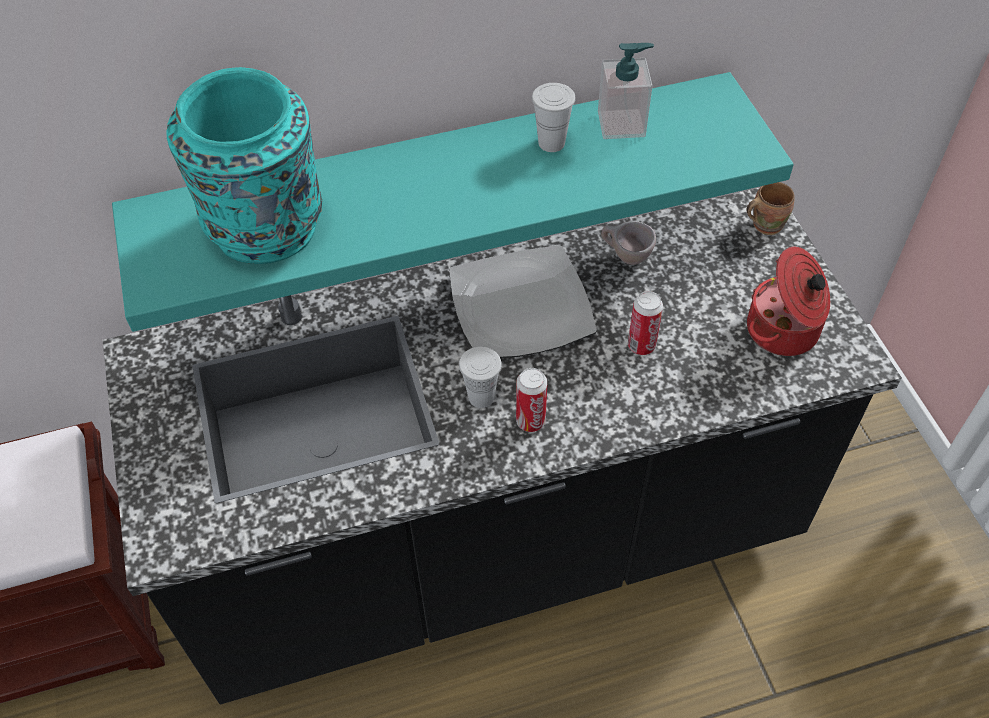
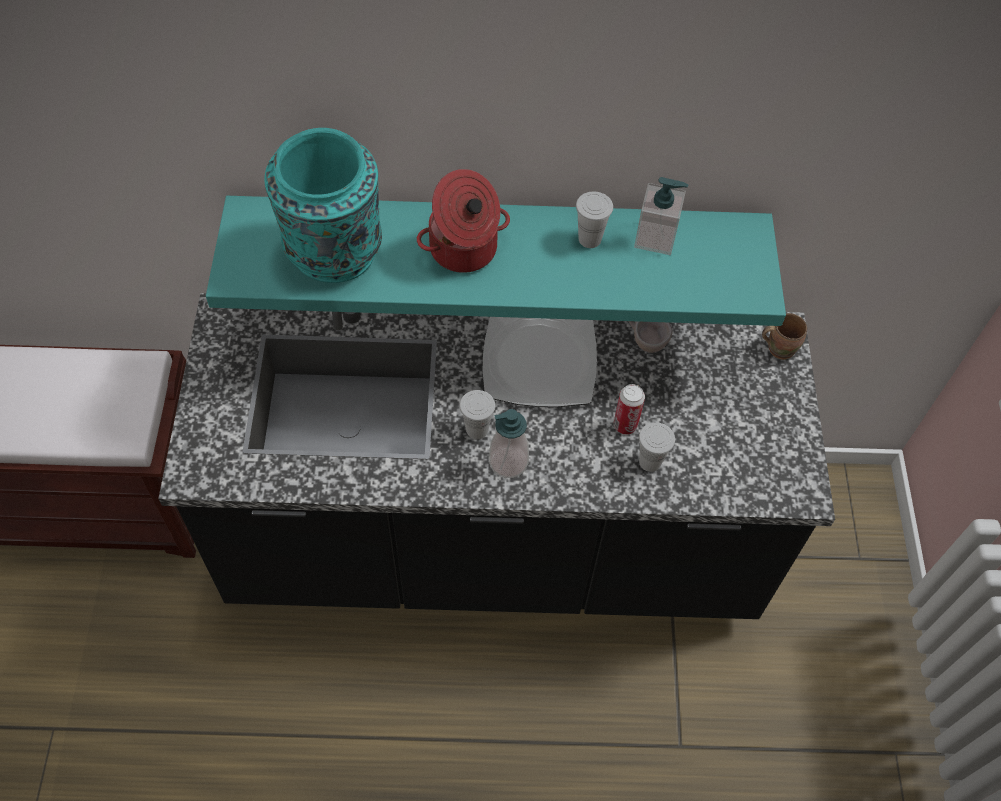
camera: 15 degrees right, 5 degrees up
(530, 421) = (508, 462): can -> soap dispenser
(684, 376) = (650, 462): none -> white cup
(784, 331) = (751, 449): cooking pot -> cooking pot (464, 250)

